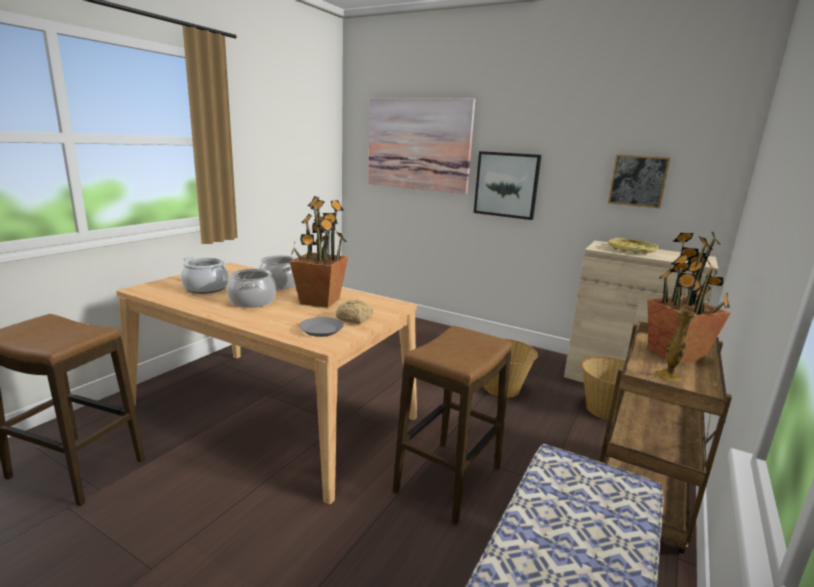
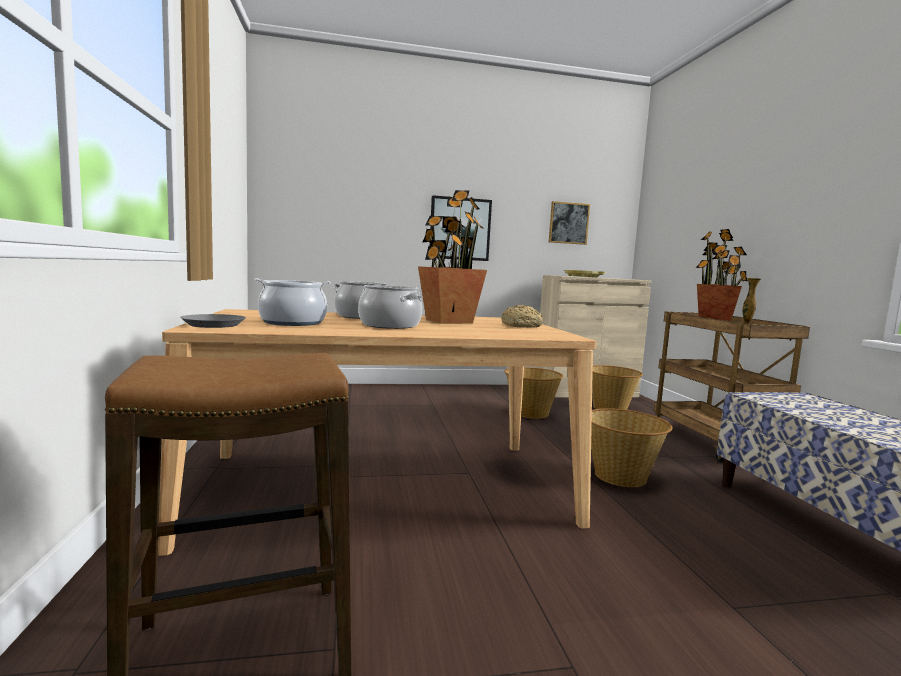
camera: 40 degrees left, 10 degrees down
(322, 330) = (530, 332): grey plate -> grey plate (214, 325)
(418, 144) = (359, 187): picture -> none
(448, 480) = (621, 476): stool -> basket

